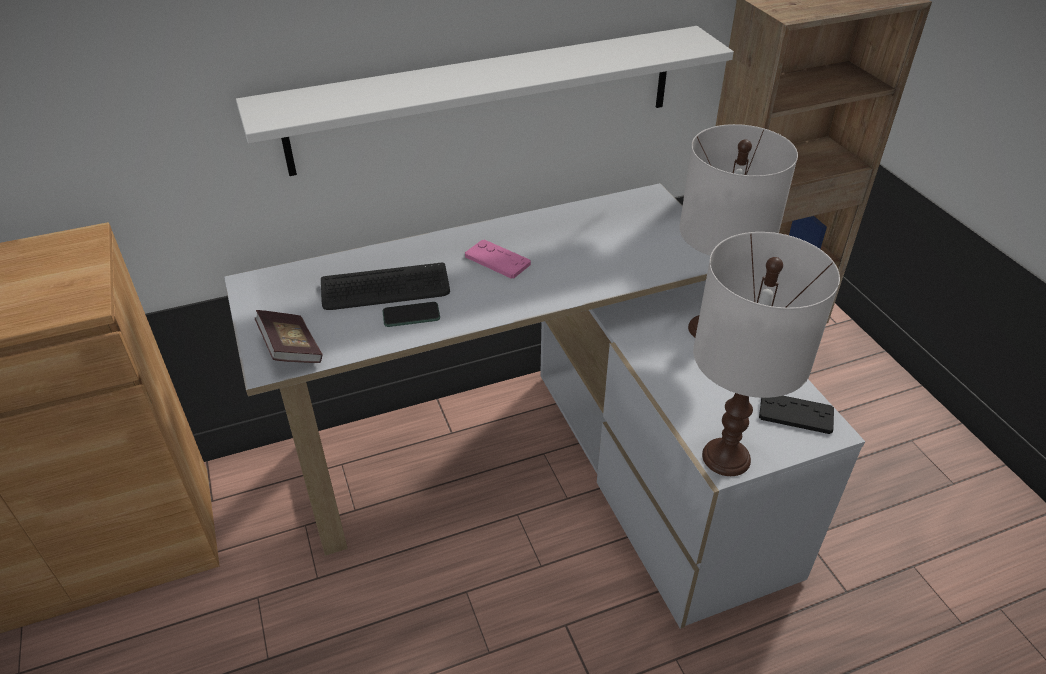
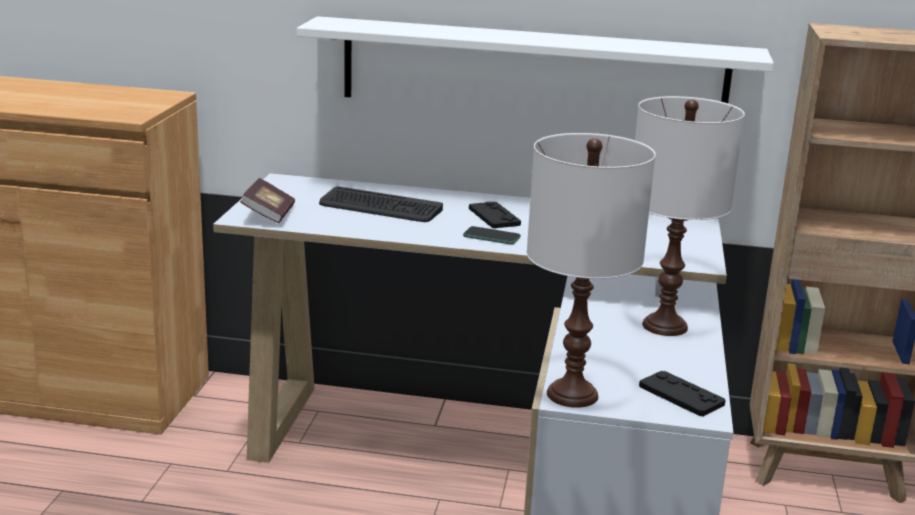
camera: 30 degrees right, 20 degrees down
(411, 315) = (381, 223): phone -> phone (491, 237)
(497, 260) = (494, 216): pink game controller -> black game controller

